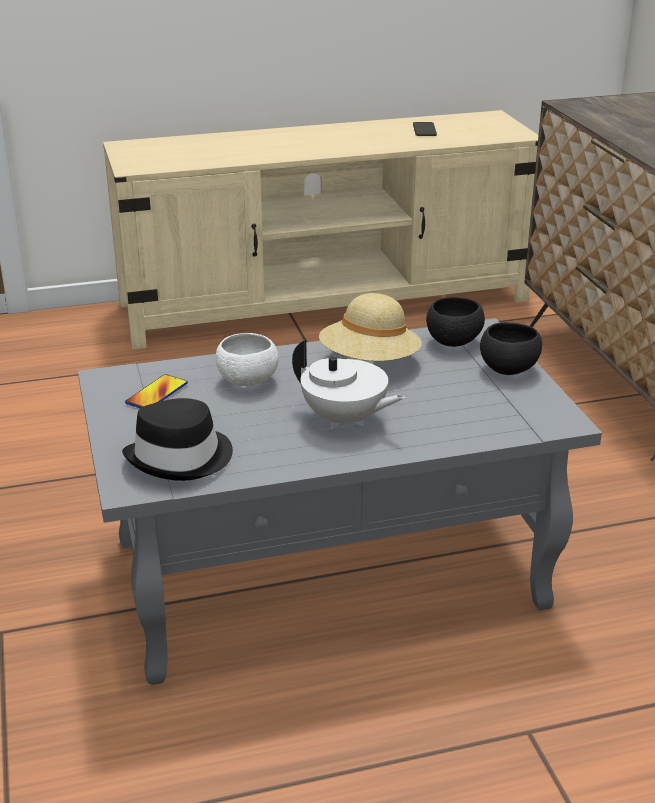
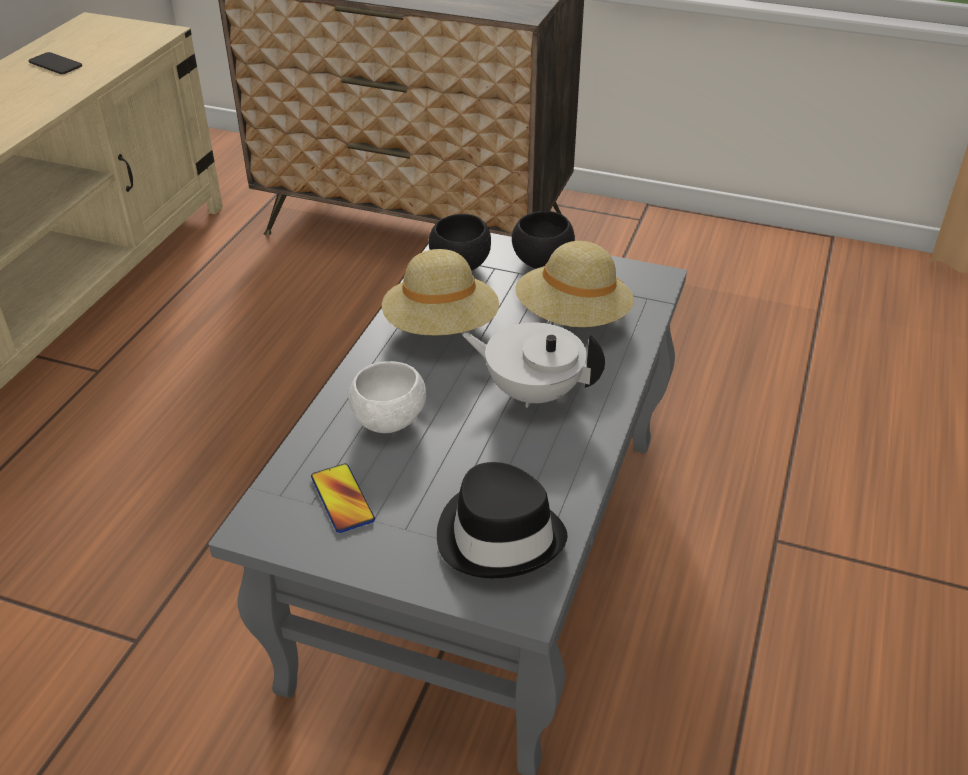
camera: 55 degrees left, 10 degrees up
(344, 420) = (532, 392): white teapot -> white teapot turned 135 degrees counterclockwise
(455, 405) = (573, 318): none -> beige hat

